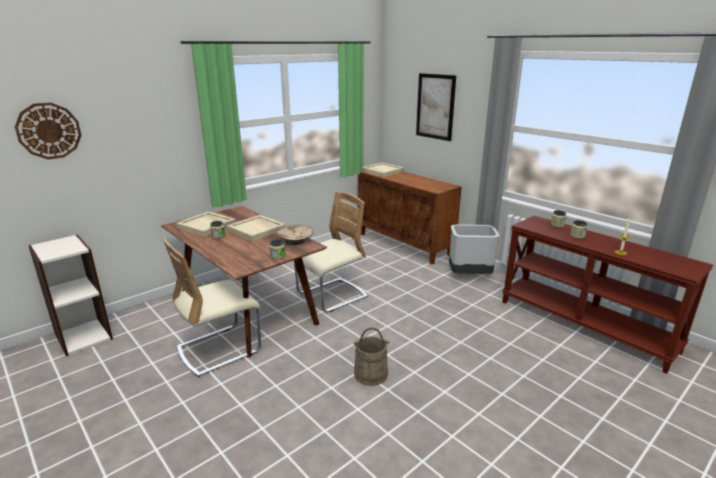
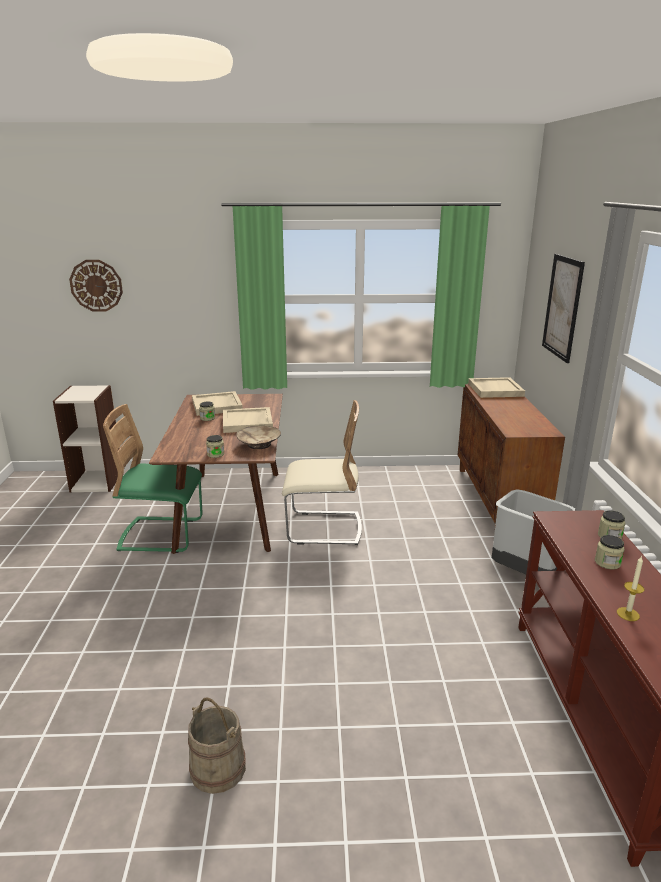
camera: 40 degrees right, 0 degrees up
(219, 349) = (162, 535): beige chair -> green chair
(370, 374) = (242, 625): beige bucket -> beige bucket (218, 768)

